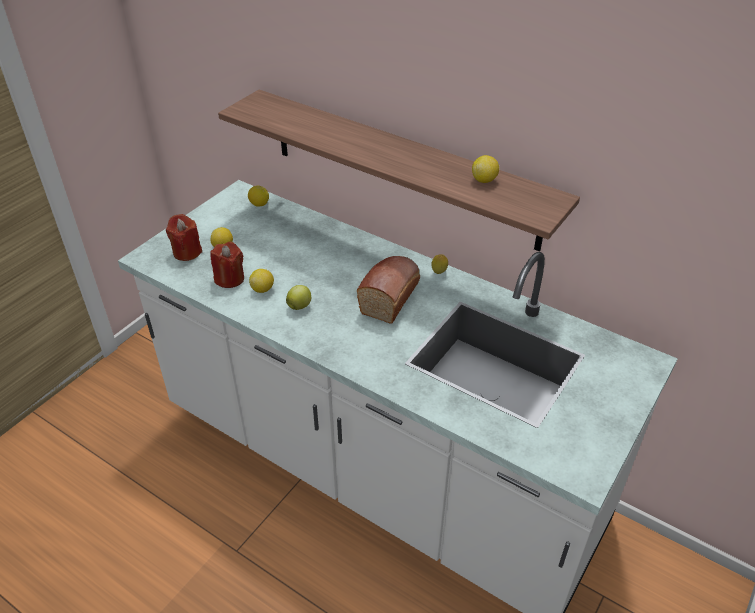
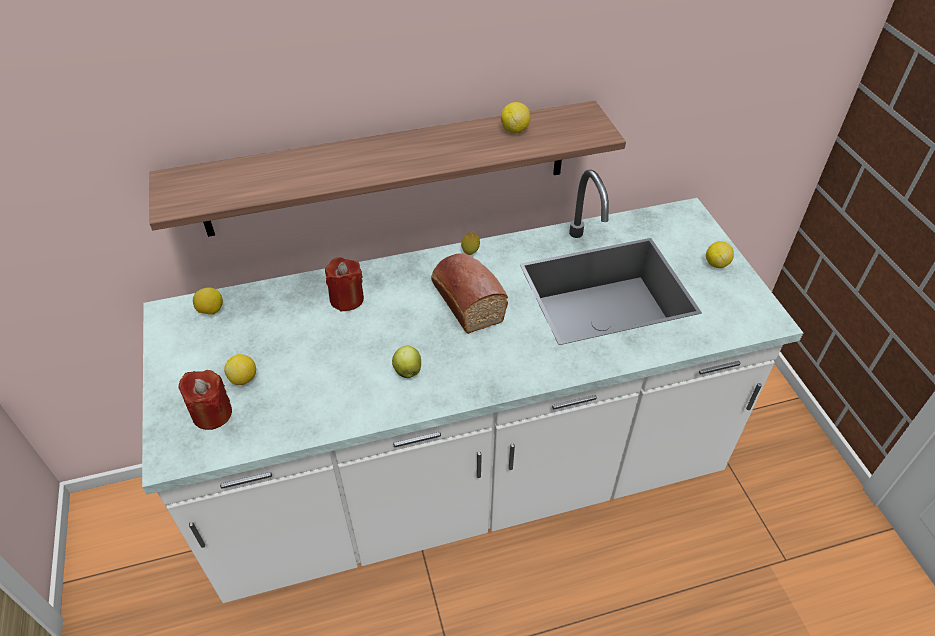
camera: 50 degrees left, 5 degrees up
(229, 279) = (302, 401): red candle -> red candle (347, 299)
(263, 289) = (350, 384): lemon -> lemon (716, 263)

